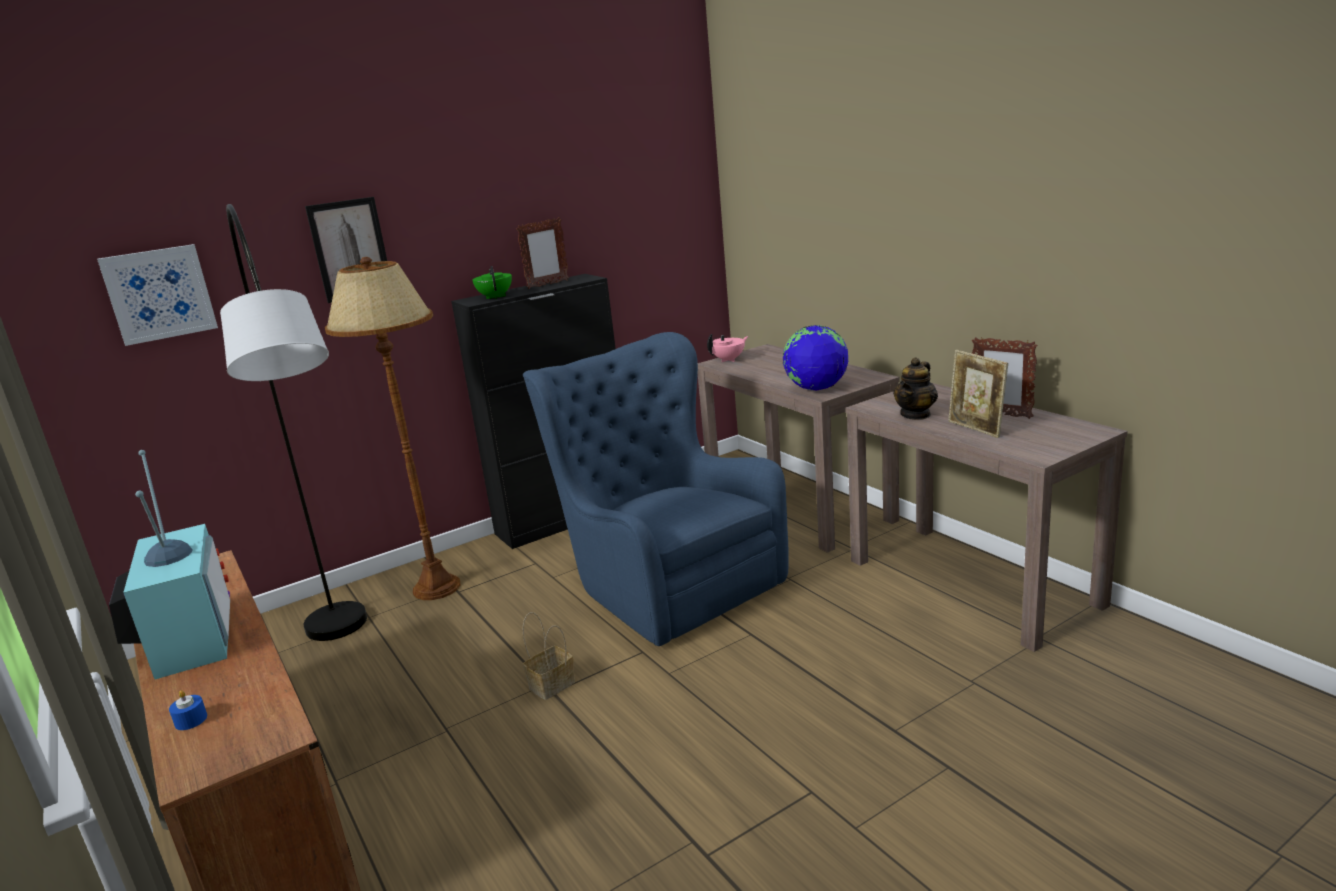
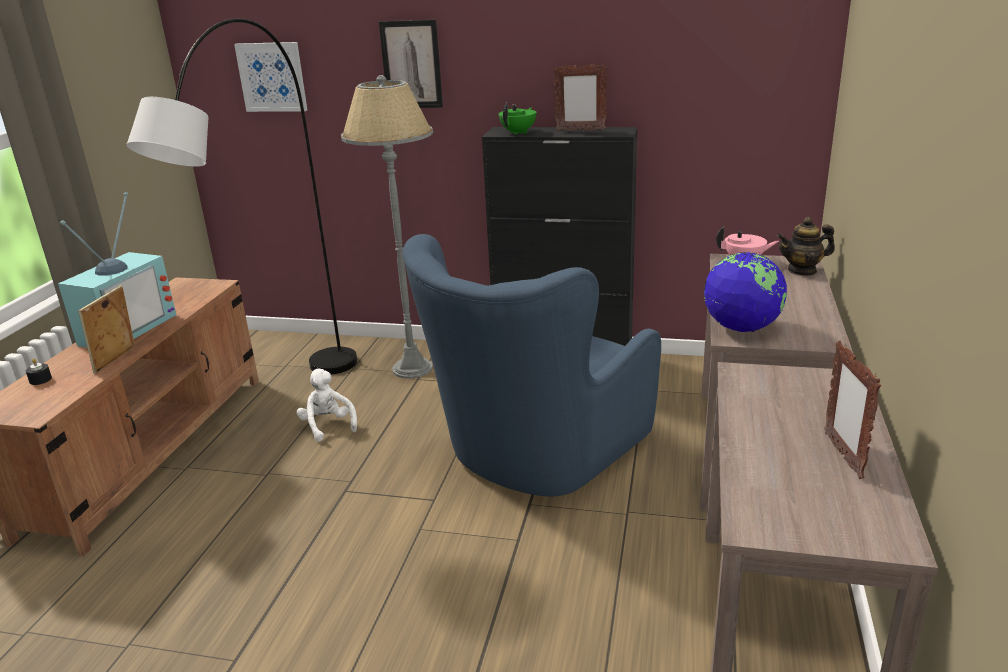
camera: 45 degrees right, 5 degrees up
(191, 720) = (40, 380): blue candle -> black candle
(436, 665) = (328, 426): none -> white plush toy
(437, 587) = (413, 369): brown floor lamp -> grey floor lamp
(552, 684) = (354, 484): basket -> none
(665, 583) = (536, 454): blue armchair -> blue armchair turned 150 degrees counterclockwise
(916, 414) = (757, 405): teapot -> teapot (802, 270)
(975, 429) = (772, 456): picture frame -> picture frame (116, 360)

